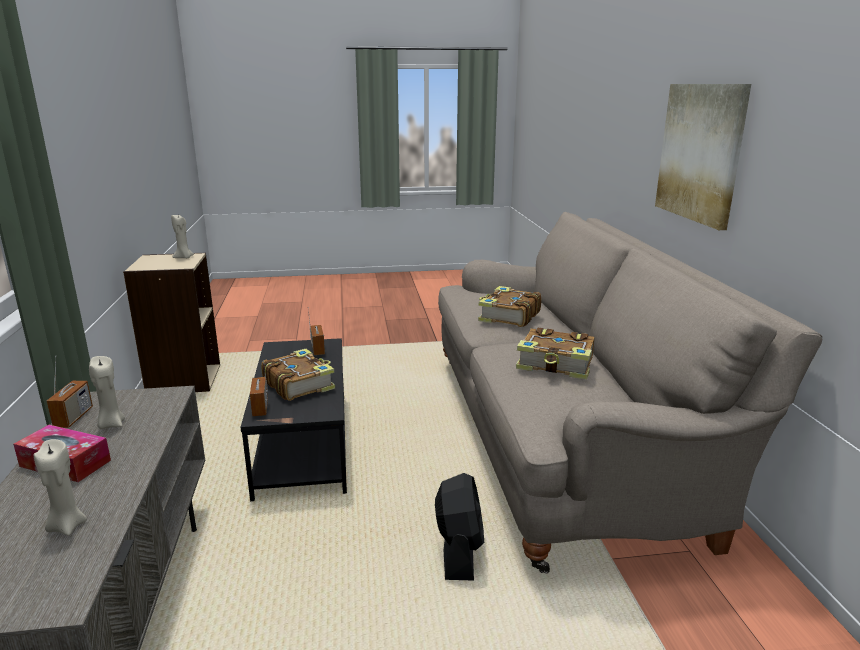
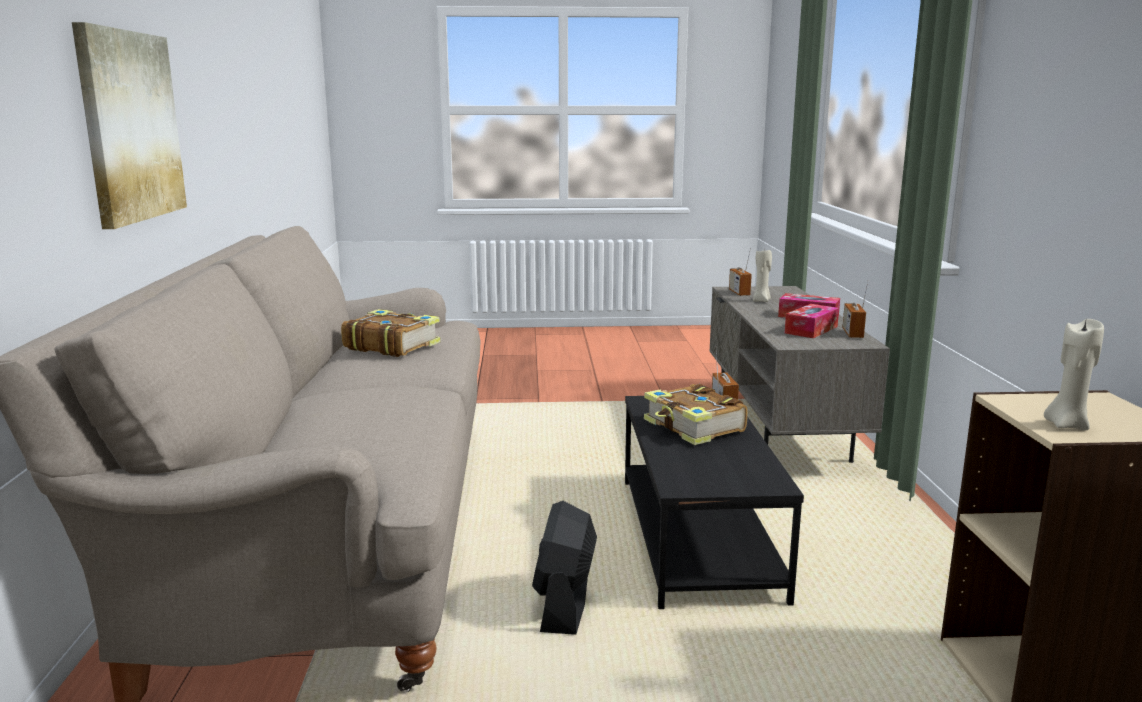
camera: 175 degrees left, 5 degrees down
(111, 424) = (811, 330): beige candle -> tissue box
(318, 350) = (693, 475): radio -> radio (739, 293)
(459, 550) = (519, 445): black fan -> black fan (564, 604)
(508, 316) = (379, 397): book -> none

